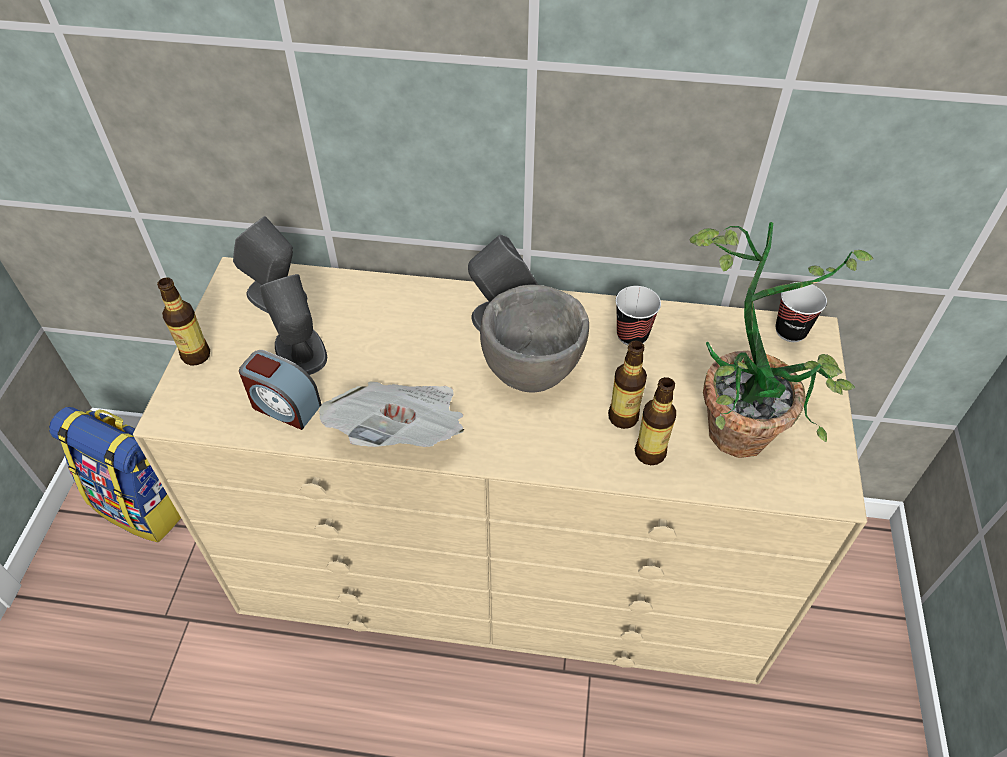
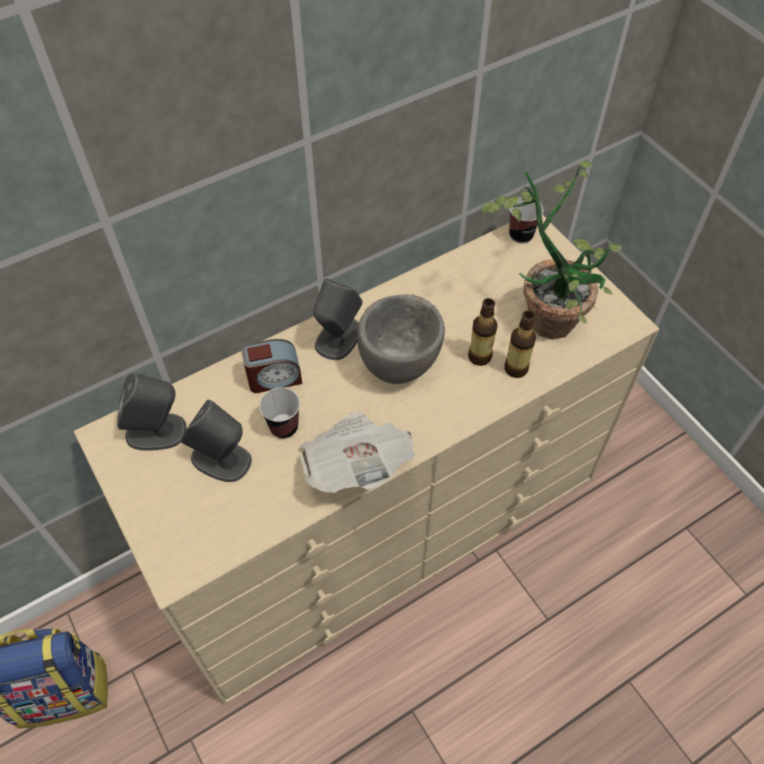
camera: 40 degrees left, 5 degrees up
(196, 355) = (143, 518): bottle -> none
(284, 406) = (254, 505): alarm clock -> alarm clock (274, 378)
(632, 335) = (433, 298): cup -> cup (284, 427)

